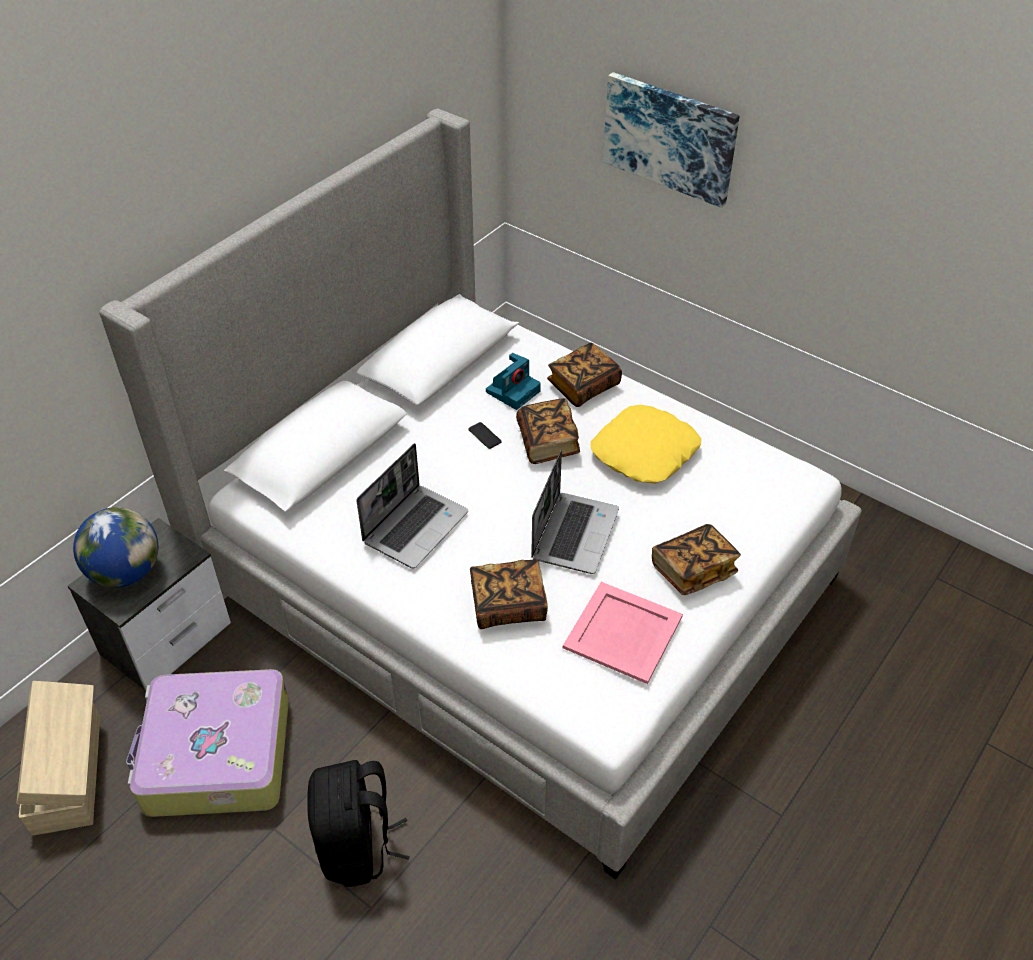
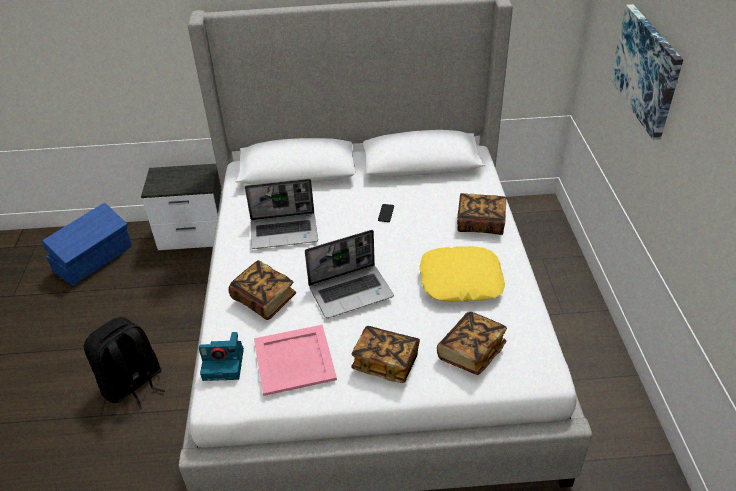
camera: 50 degrees right, 5 degrees down
(69, 772) = (95, 259): beige storage box -> blue storage box
(126, 572) = (173, 177): globe -> none
(216, 755) = (143, 296): suitcase -> none
(513, 391) = (436, 201): camera -> camera (224, 363)
(548, 443) = (413, 238): book -> book (471, 352)

